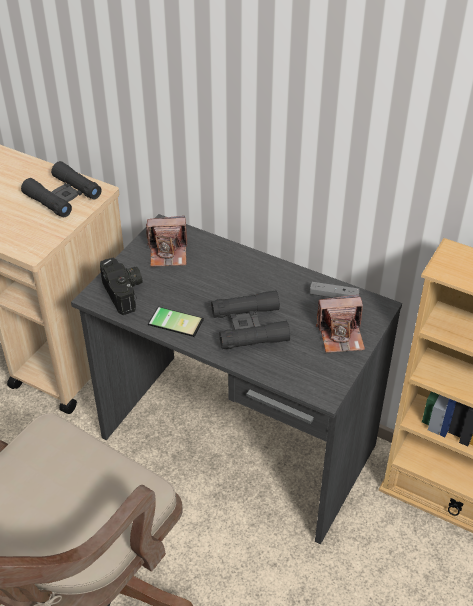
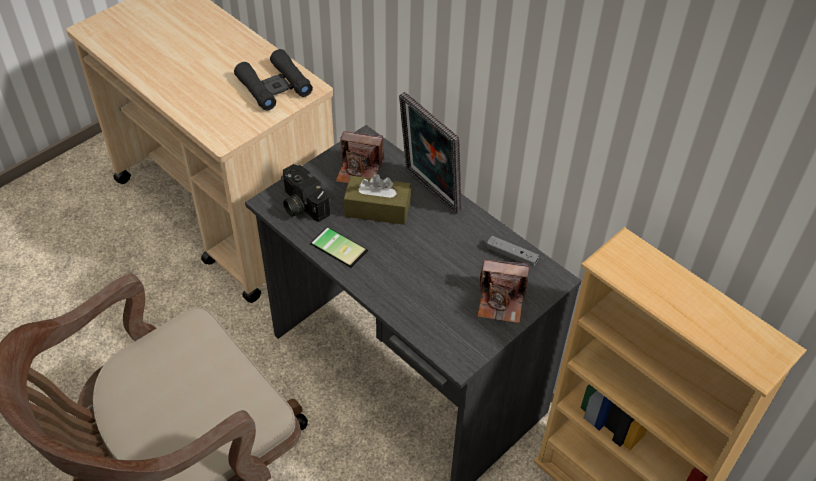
camera: 15 degrees right, 5 degrees up
(125, 293) = (301, 204): camera -> camera turned 150 degrees clockwise
(198, 282) = (377, 209): none -> brown tissue box
(239, 258) = (429, 192): none -> picture frame
(249, 326) = (411, 269): black binoculars -> none

